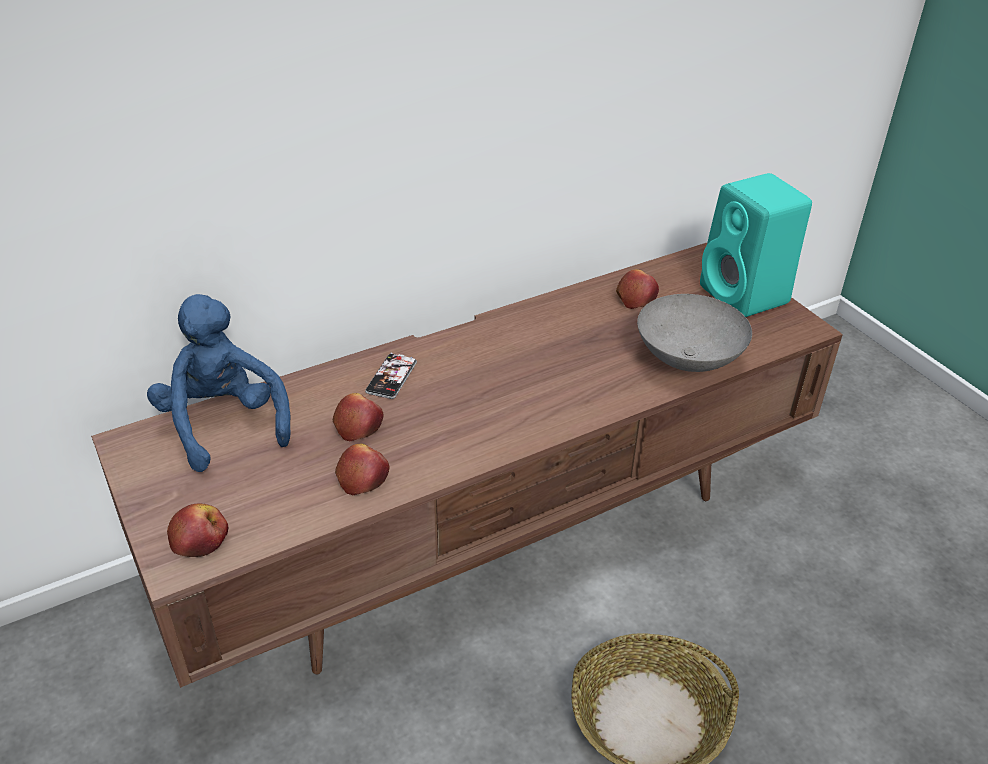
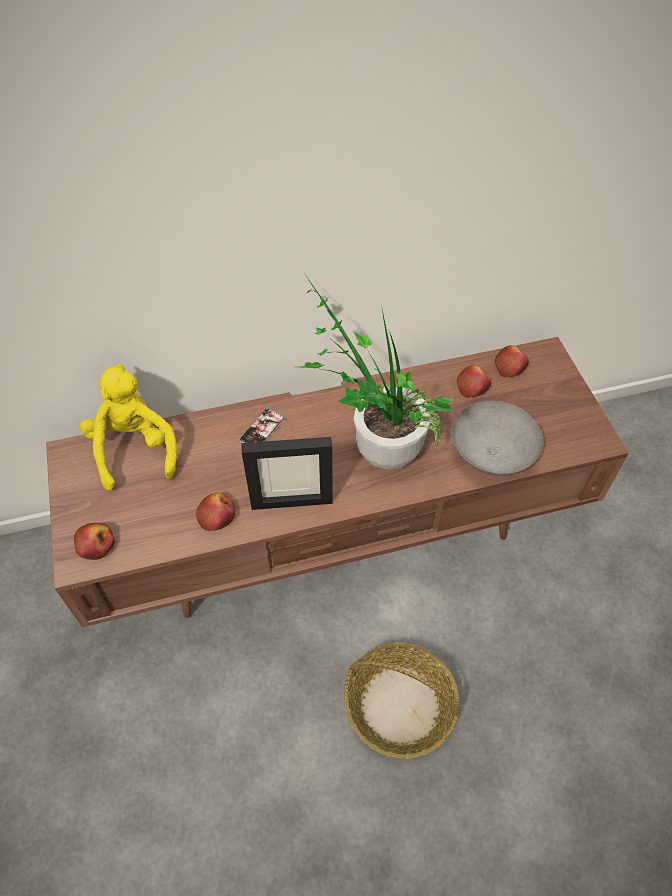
camera: 15 degrees right, 15 degrees up
(223, 423) = (135, 449): blue plush toy -> yellow plush toy
(358, 424) = (226, 468): apple -> apple (510, 366)
(458, 444) = (291, 500): none -> picture frame
(544, 371) = (376, 445): none -> potted plant
(746, 296) = (563, 400): turquoise speaker -> none

